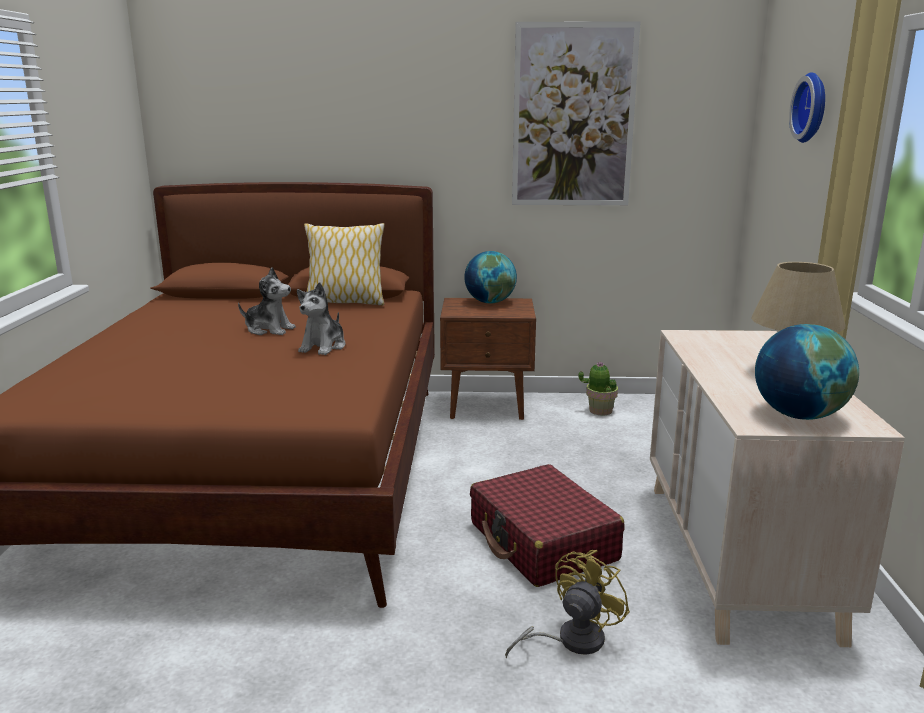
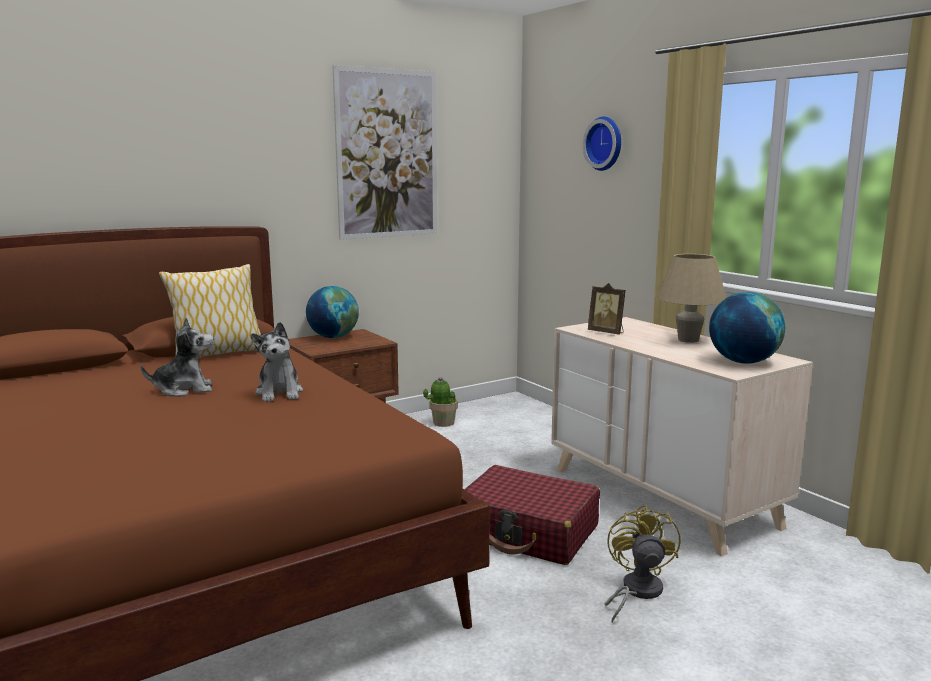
camera: 35 degrees left, 5 degrees down
(707, 346) = (607, 332): none -> picture frame

